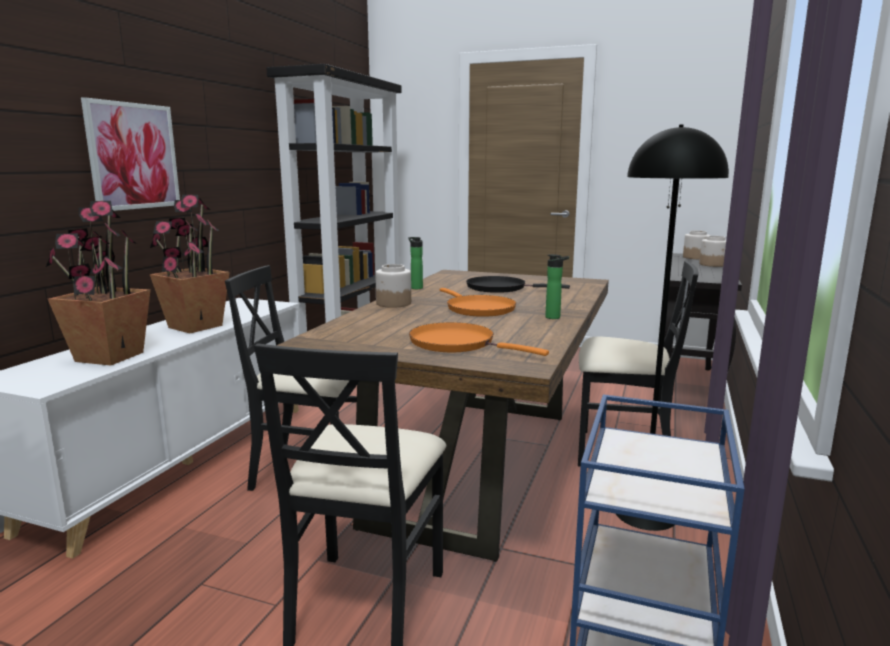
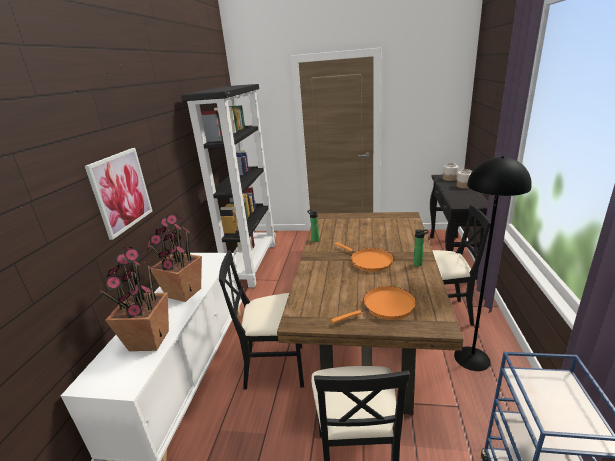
camera: 10 degrees left, 10 degrees up
(393, 303) = (314, 262): jar -> none
(457, 344) = (385, 307): orange frying pan -> orange frying pan turned 135 degrees clockwise
(500, 288) = (365, 232): black frying pan -> none

